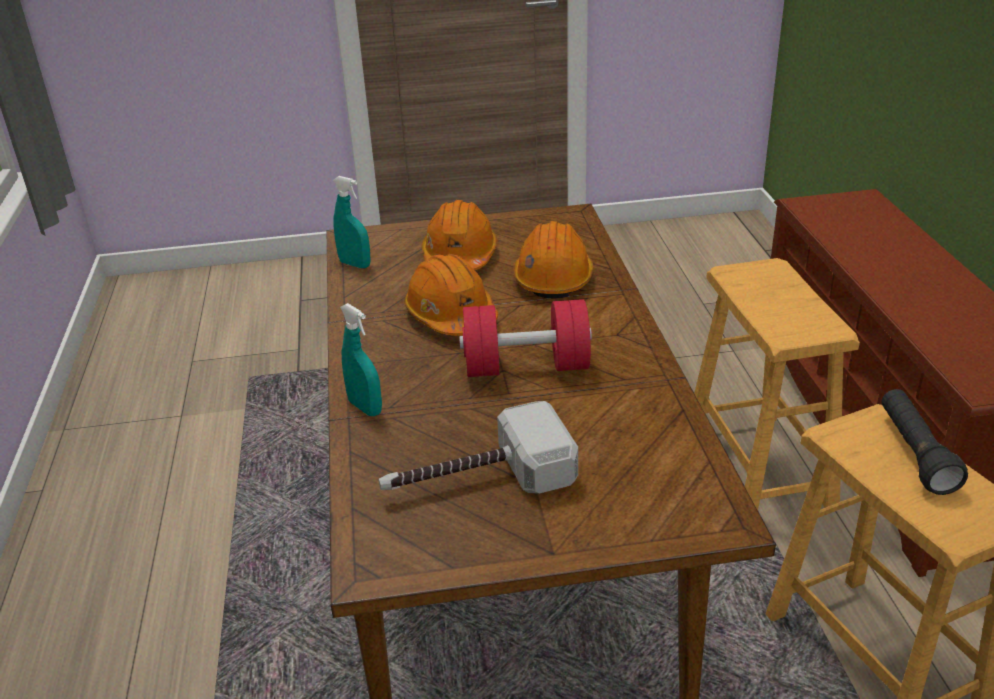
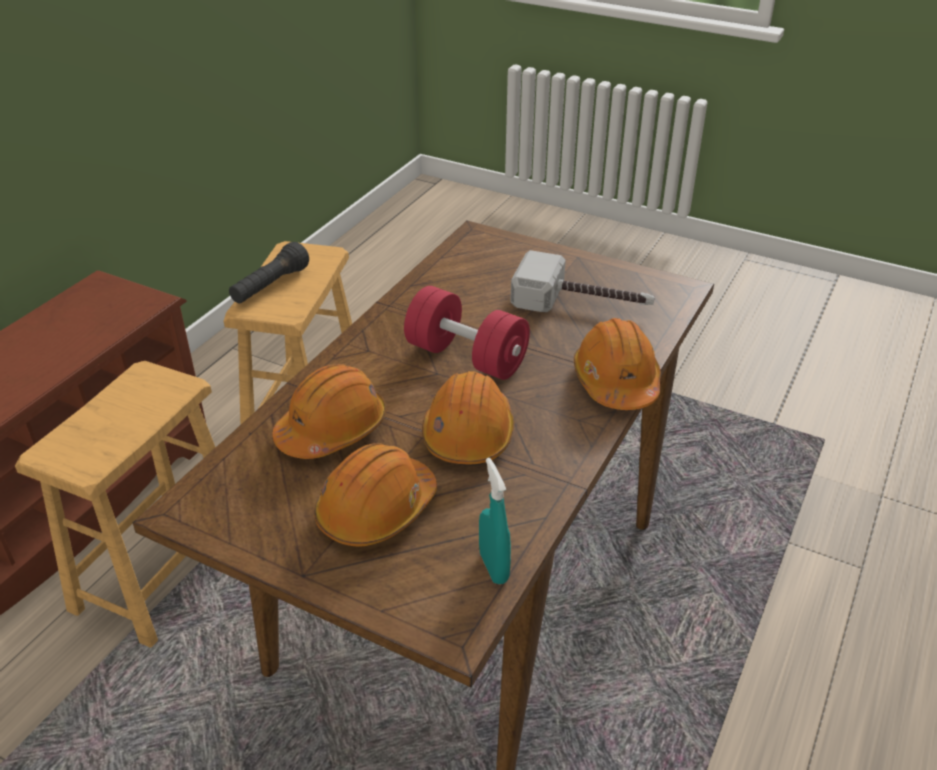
camera: 145 degrees left, 5 degrees up
(365, 407) = (616, 381): turquoise spray bottle -> orange hard hat

